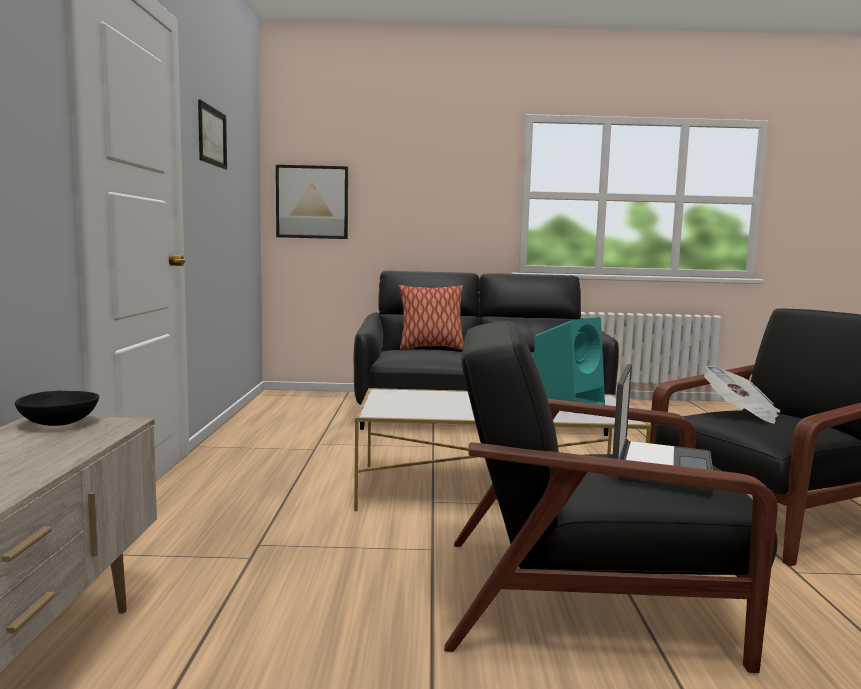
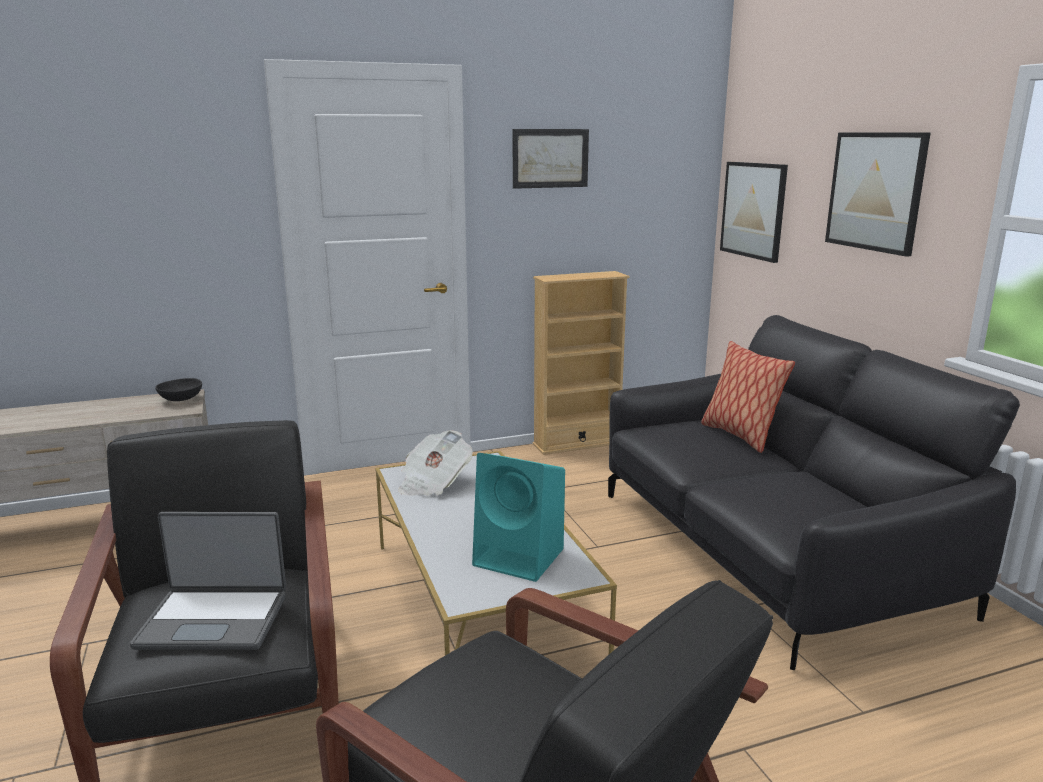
camera: 70 degrees right, 10 degrees up
(242, 421) = (577, 443): none -> beige bookcase
(436, 182) = (875, 191): none -> picture
(740, 414) = (512, 687): newspaper -> newspaper (433, 483)

